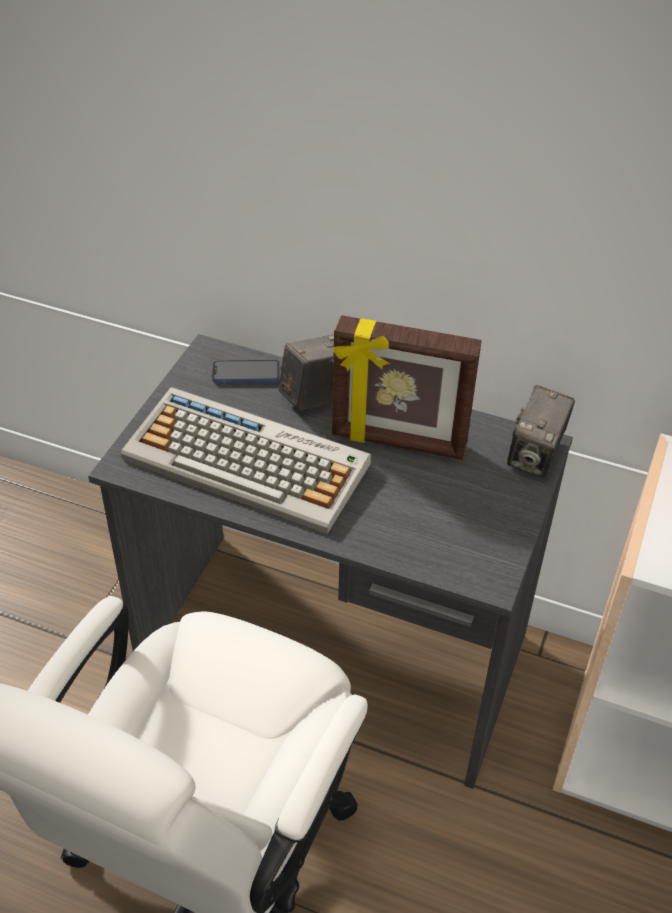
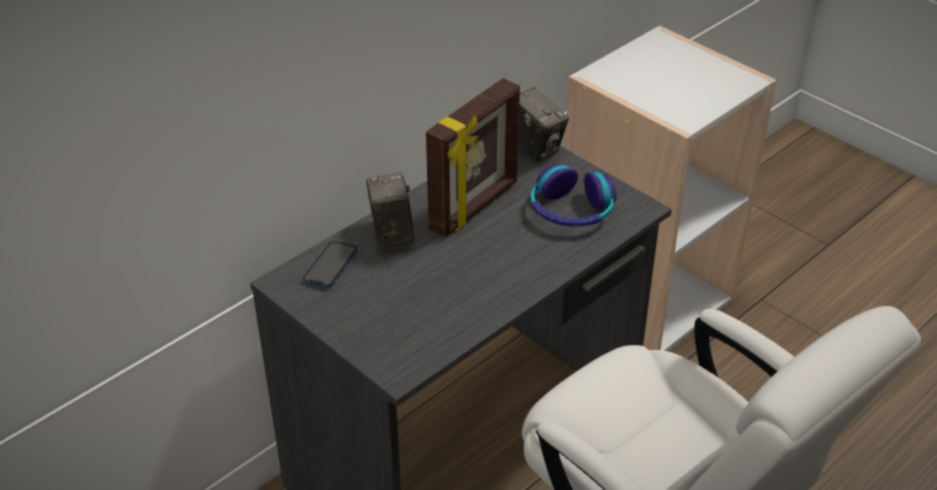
camera: 65 degrees left, 5 degrees down
(249, 461) = (444, 293): keyboard -> none
(444, 520) = (571, 210): none -> headphones

